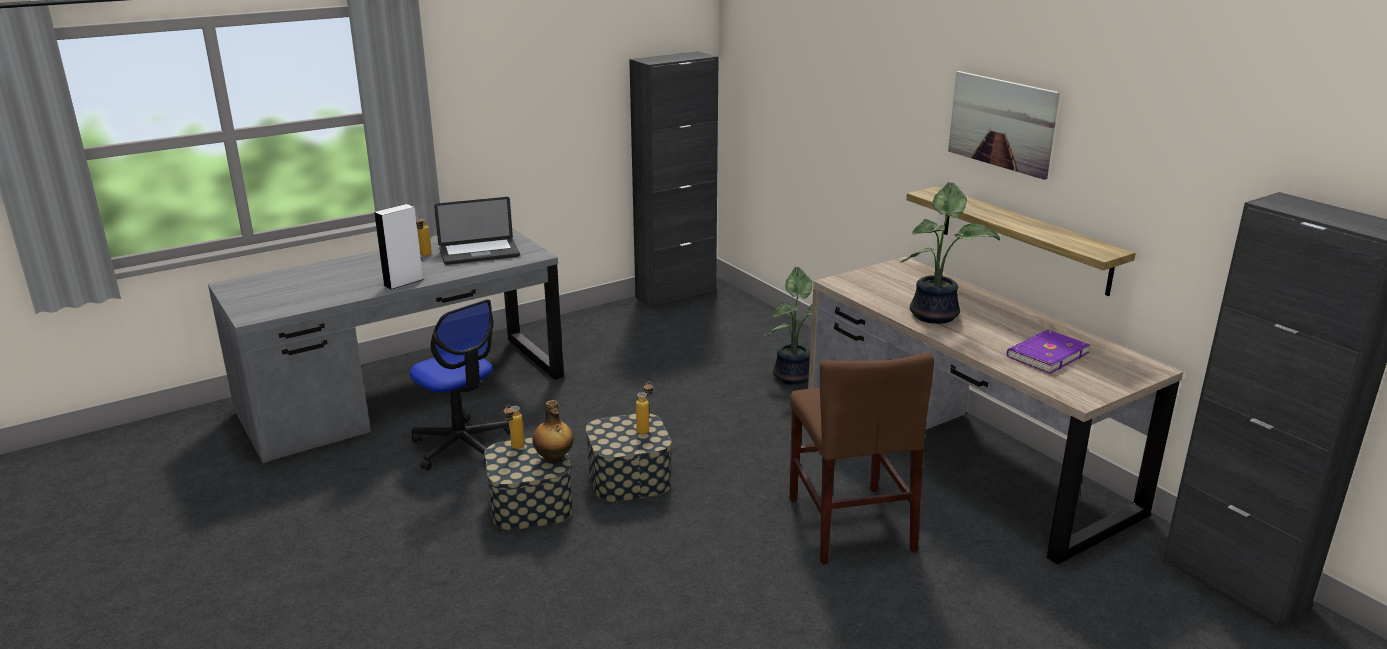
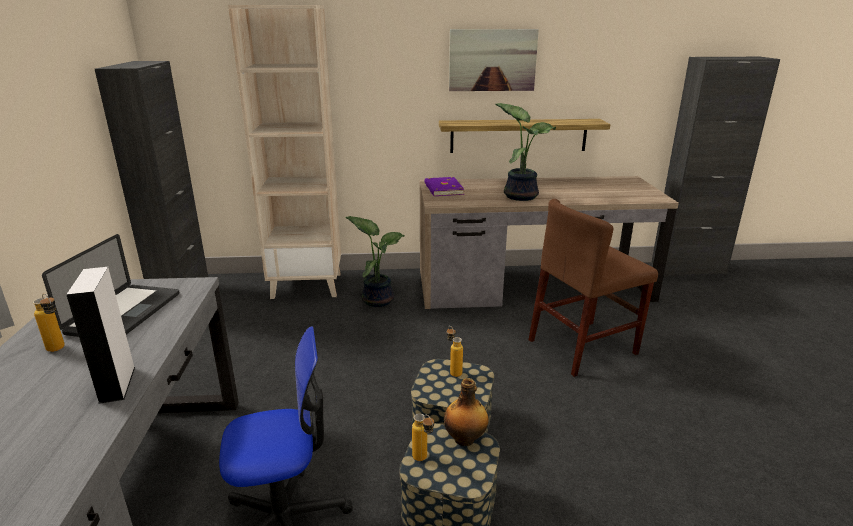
camera: 60 degrees left, 0 degrees up
(773, 333) = (307, 285): none -> beige bookcase
(850, 524) = (582, 347): brown chair -> brown chair turned 135 degrees clockwise
(1046, 354) = (598, 190): purple book -> purple book (442, 189)

